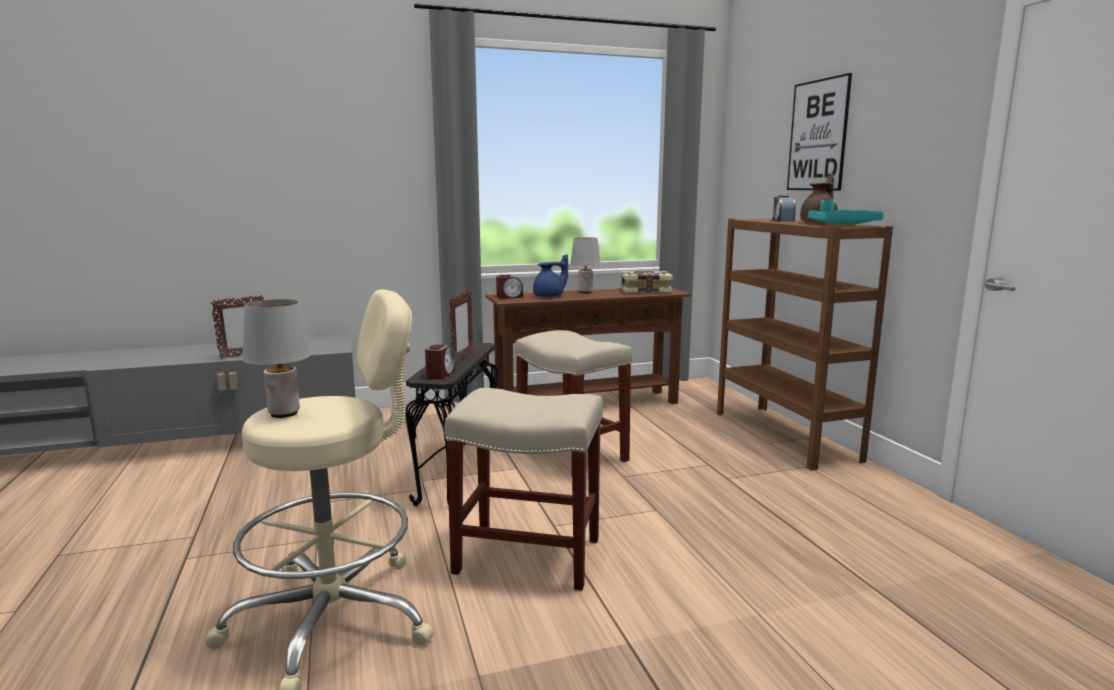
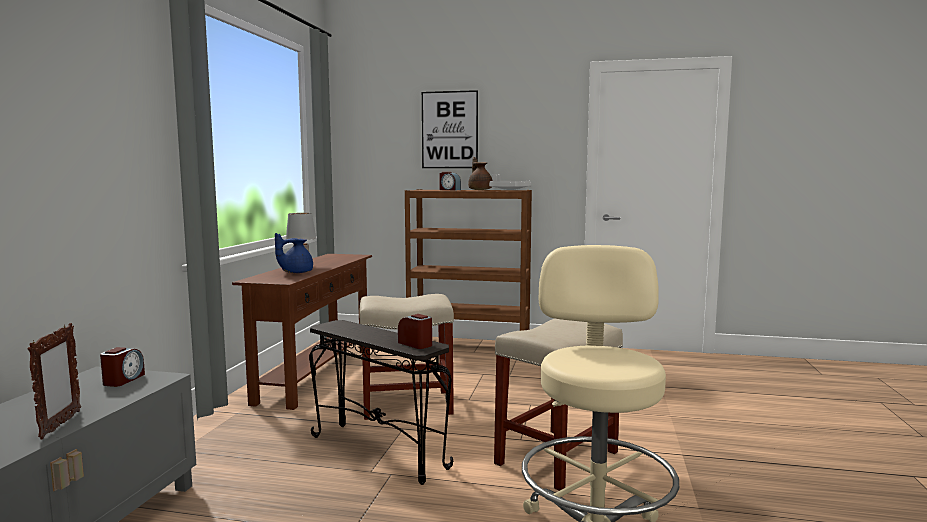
camera: 60 degrees left, 5 degrees down
(284, 414) = (596, 367): grey table lamp -> none
(462, 359) = (376, 333): picture frame -> none
(509, 297) = (268, 279): alarm clock -> alarm clock (123, 380)
(550, 296) = (295, 272): blue teapot -> blue teapot turned 135 degrees counterclockwise
(645, 290) = (335, 258): book -> none
(843, 224) = (510, 190): turquoise tray -> grey tray

